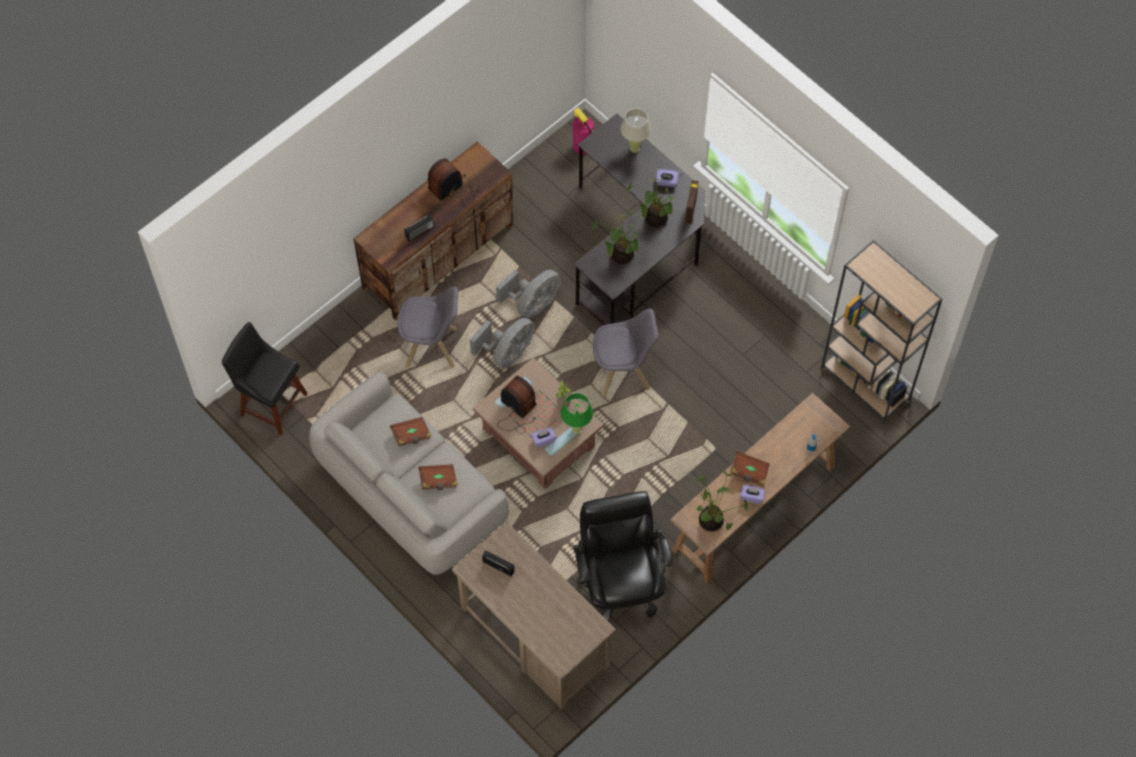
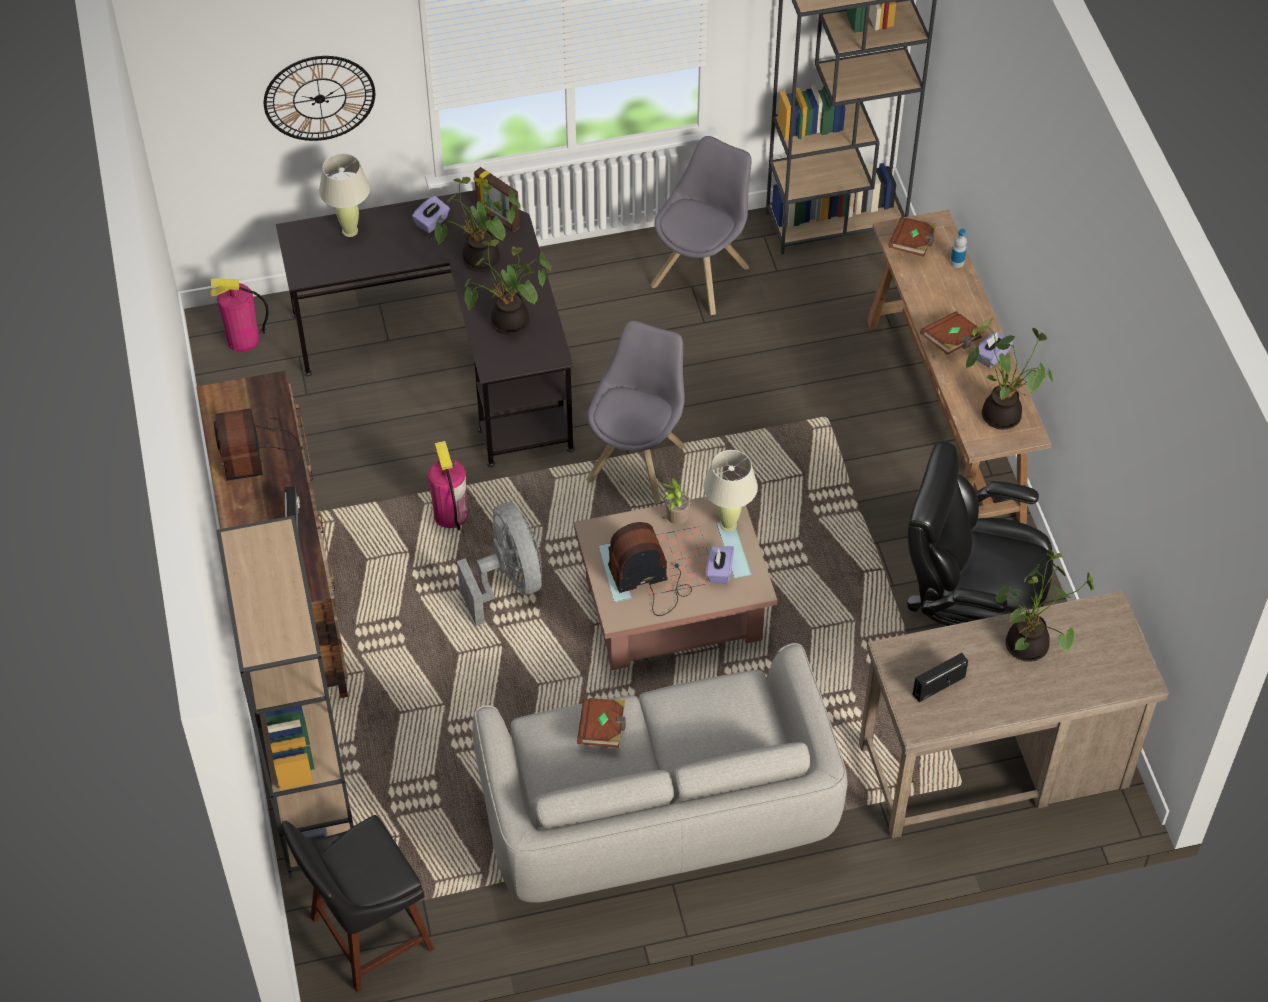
camera: 60 degrees left, 10 degrees down
(327, 339) = (311, 803): none -> bookcase
(431, 347) = (428, 671): grey chair -> grey chair (701, 277)
(438, 480) = (705, 729): brown book -> brown book (912, 245)
(532, 304) = (450, 515): grey fan -> fire extinguisher
(548, 599) = (1029, 648): none -> potted plant
(576, 429) = (728, 525): green table lamp -> beige table lamp
(659, 80) = (319, 98): none -> wall clock

